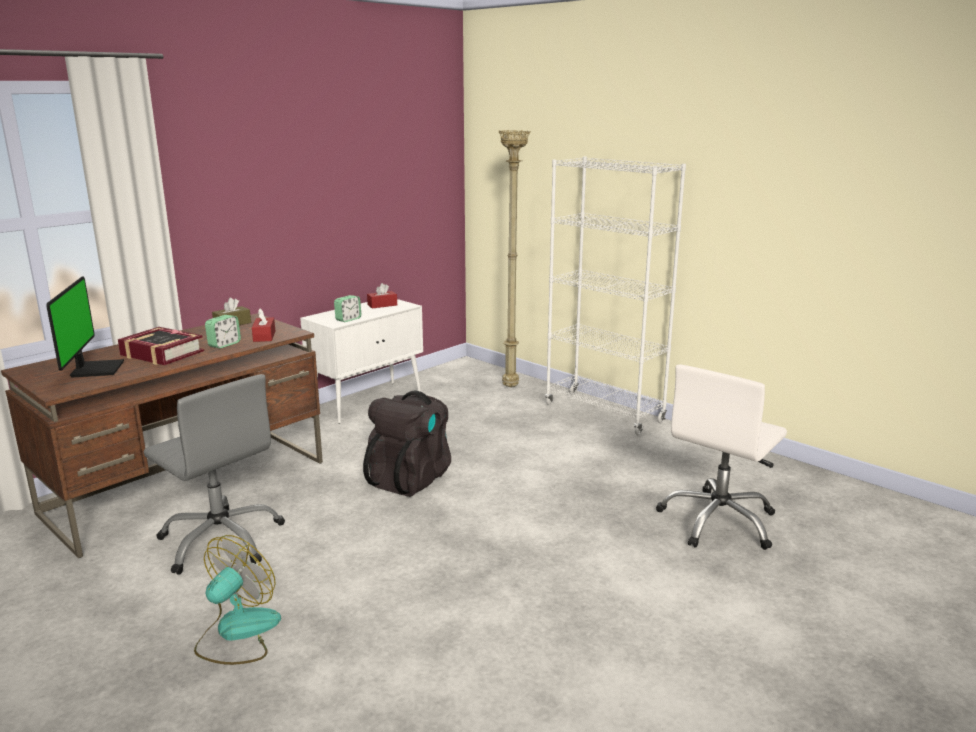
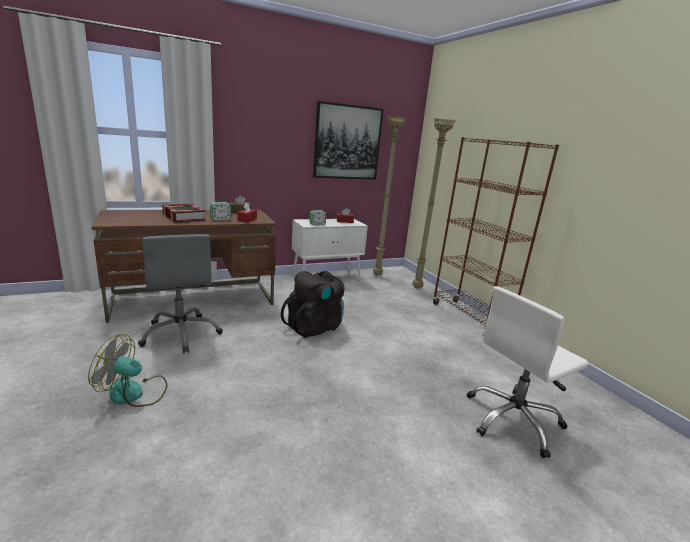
camera: 20 degrees right, 0 degrees up
(95, 369) = (140, 218): monitor -> none
(237, 633) = (134, 393): fan -> fan turned 135 degrees counterclockwise
(363, 178) = (347, 142): none -> picture
(441, 379) = (377, 275): none -> beige floor lamp
(604, 413) = (469, 318): white bookcase -> brown bookcase

